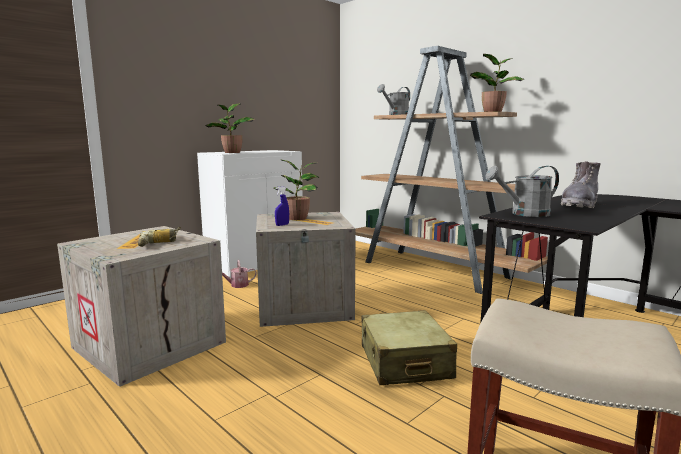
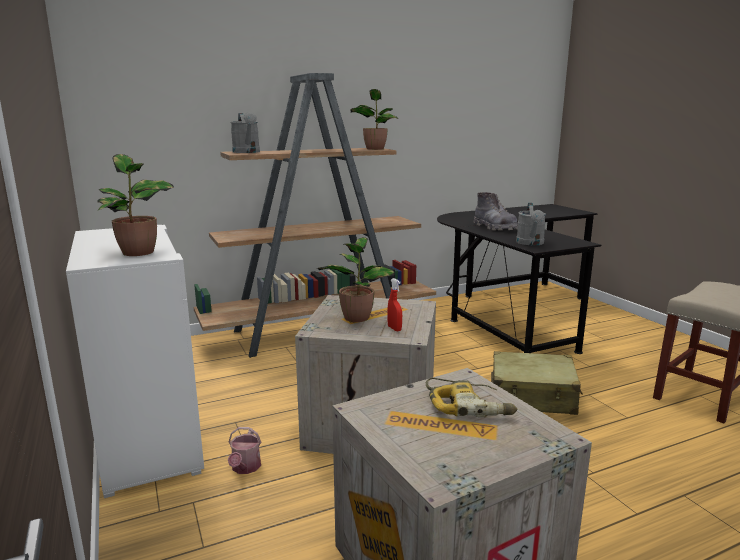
camera: 70 degrees left, 5 degrees up
(282, 225) = (394, 328): blue spray bottle -> red spray bottle

